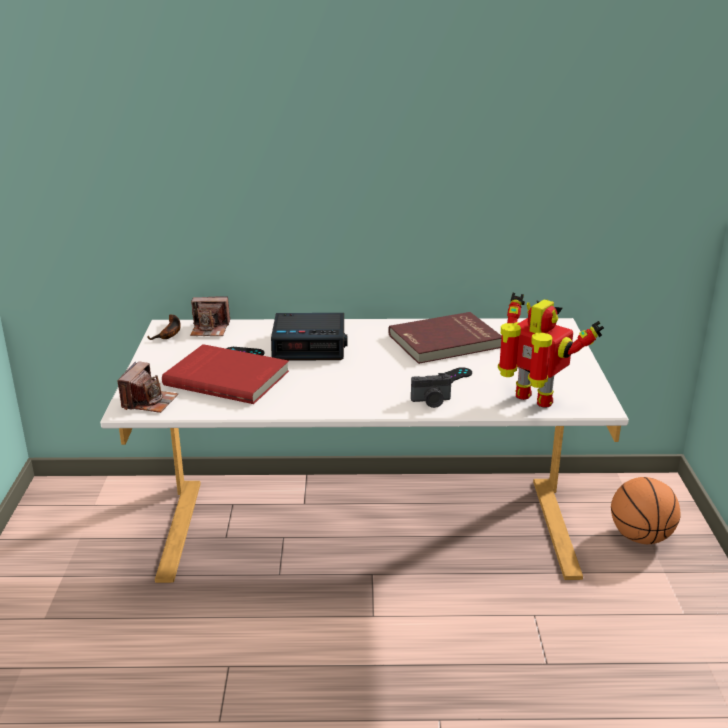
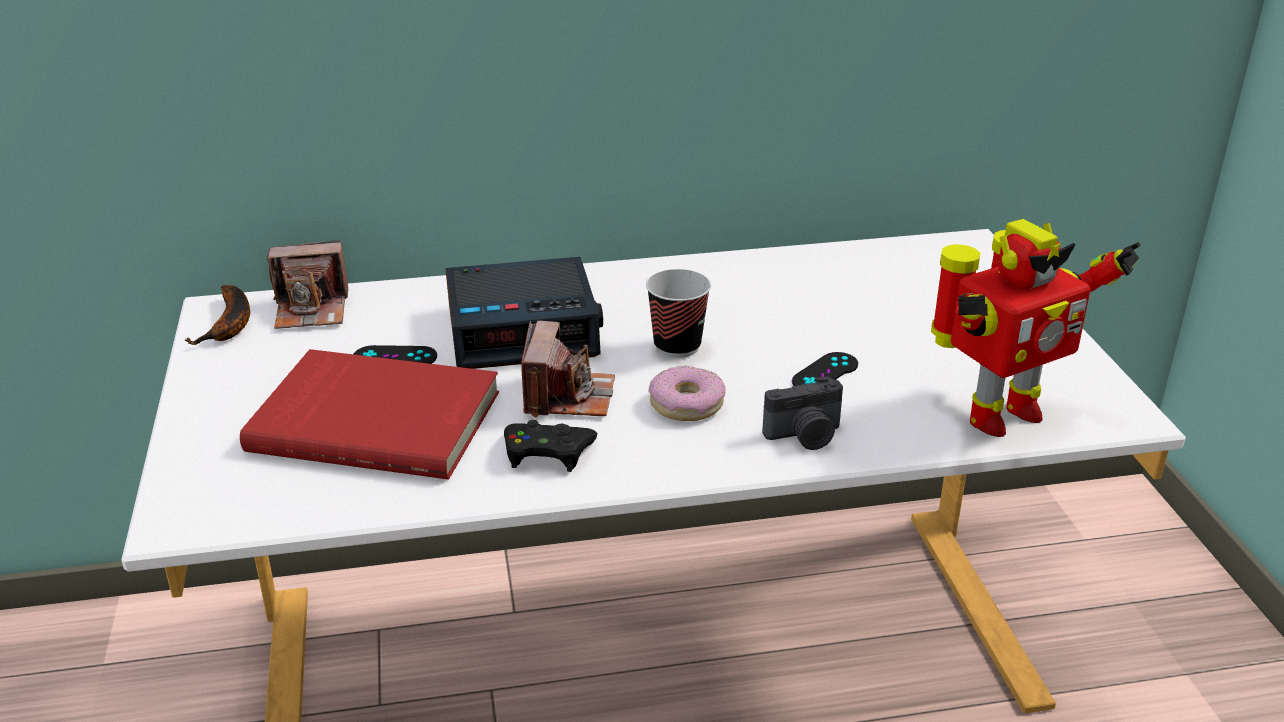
camera: 10 degrees left, 5 degrees up
(149, 402) = (222, 497): camera -> camera (567, 396)
(303, 397) = (547, 452): none -> black game controller
(378, 383) = (686, 404): none -> donut
(383, 359) = (677, 346): none -> cup
(445, 342) = (781, 299): red book -> none
(533, 401) = (997, 415): toy robot -> toy robot turned 120 degrees clockwise
(640, 537) = (1124, 608): basketball -> none

